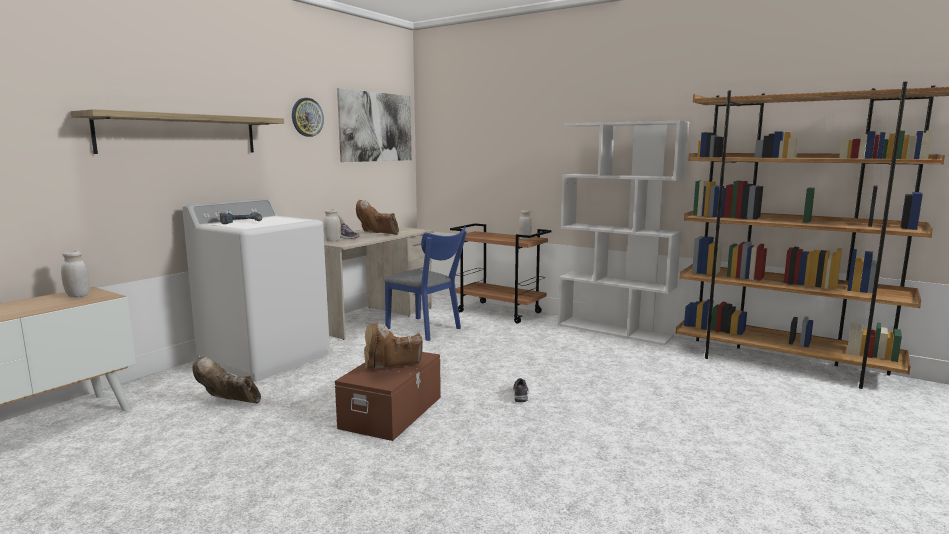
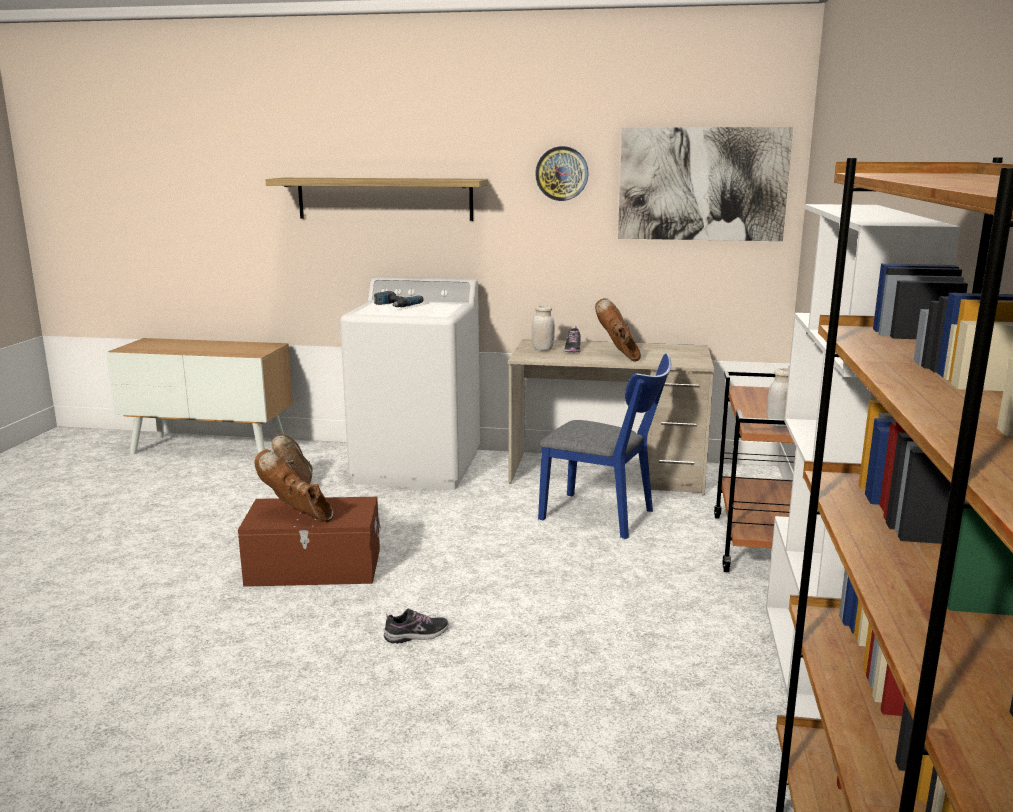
camera: 65 degrees right, 5 degrees up
(78, 296) = (253, 348): white jar -> none
(427, 329) = (605, 516): blue chair -> blue chair turned 75 degrees counterclockwise

